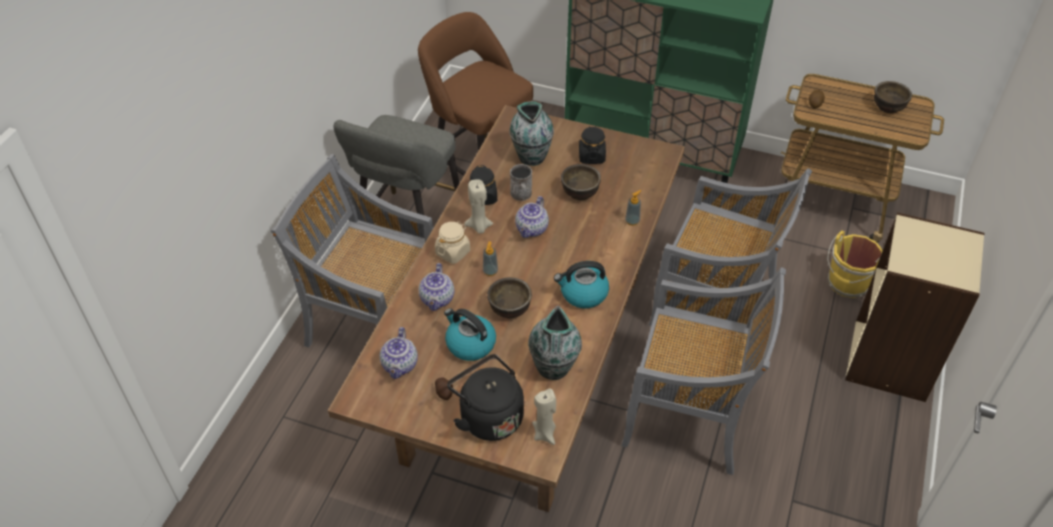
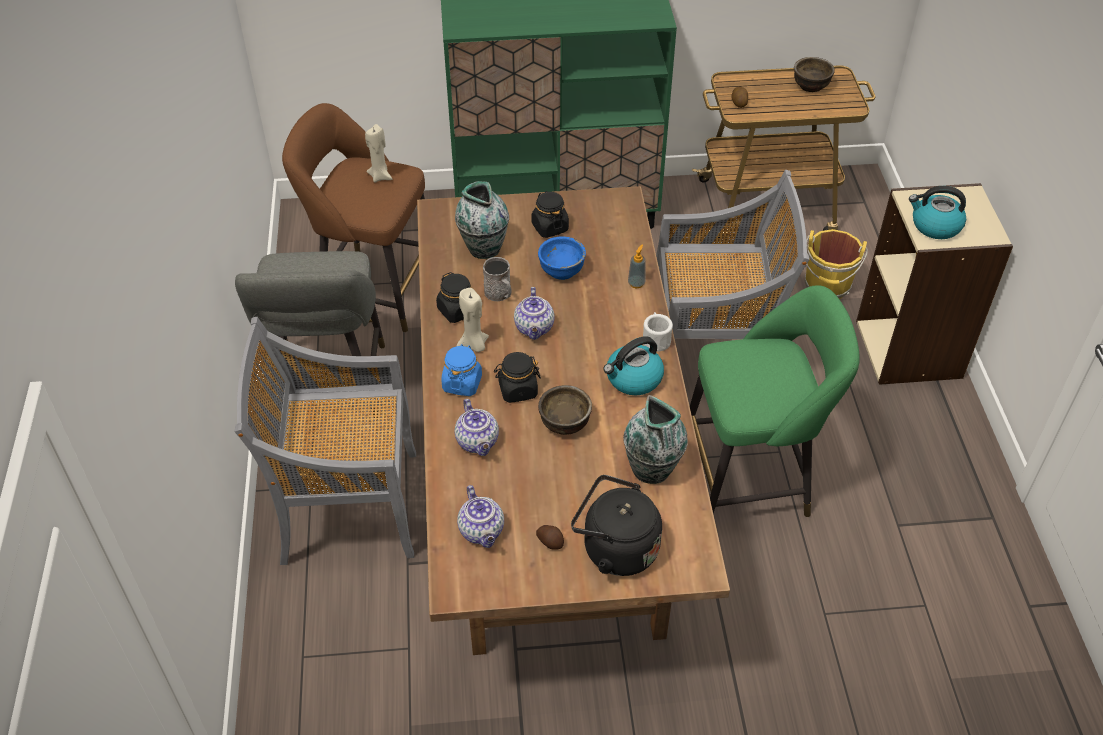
camera: 25 degrees left, 0 degrees up
(453, 252) = (462, 383): beige jar -> blue jar
(470, 344) = (545, 478): kettle -> kettle (935, 226)
(490, 271) = (517, 390): soap dispenser -> black jar
(545, 433) = (686, 543): beige candle -> beige candle (380, 176)
(580, 192) = (561, 270): brown bowl -> blue bowl
(620, 269) = (656, 339): none -> white mug
(690, 415) = (752, 477): grey chair -> green stool

